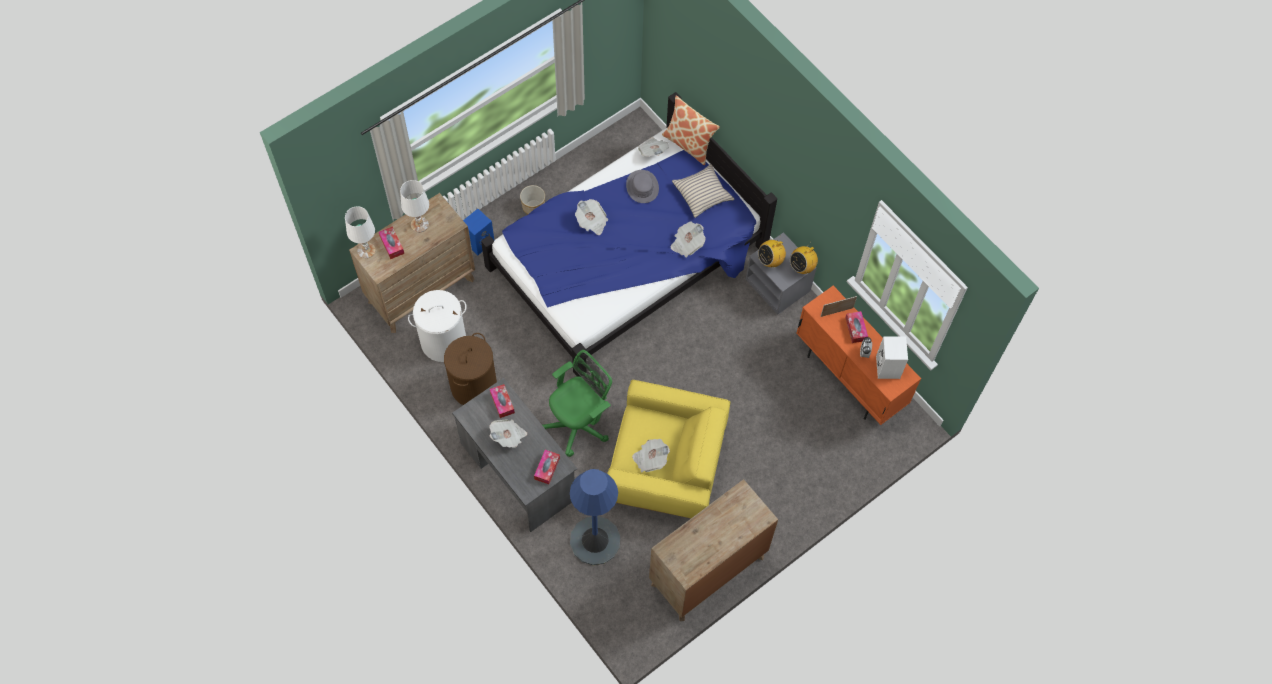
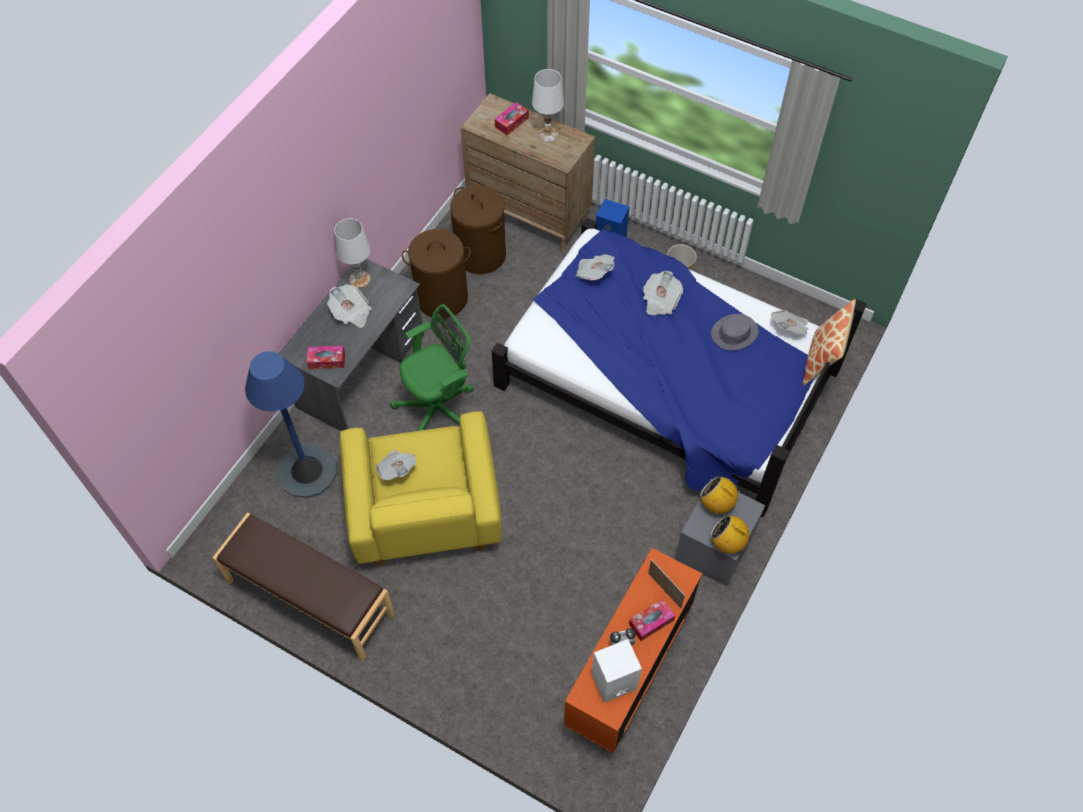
camera: 70 degrees right, 5 degrees down
(366, 250) = (495, 105): white table lamp -> white table lamp (359, 279)
(444, 341) = (481, 254): white laundry basket -> brown laundry basket
(502, 403) = (389, 293): tissue box -> none
(579, 424) = (439, 406): green office chair -> green office chair turned 60 degrees counterclockwise
(687, 244) = (683, 402): newspaper -> newspaper (594, 273)
(702, 194) = (761, 395): beige pillow -> none
(707, 571) = (309, 598): brown dresser -> brown bench

